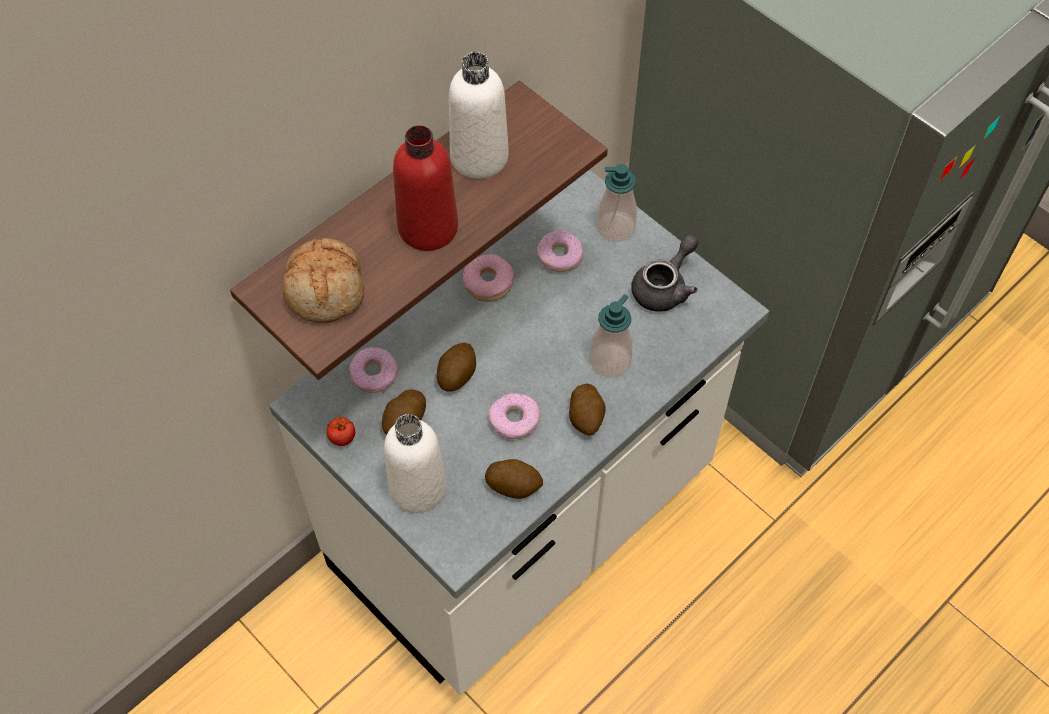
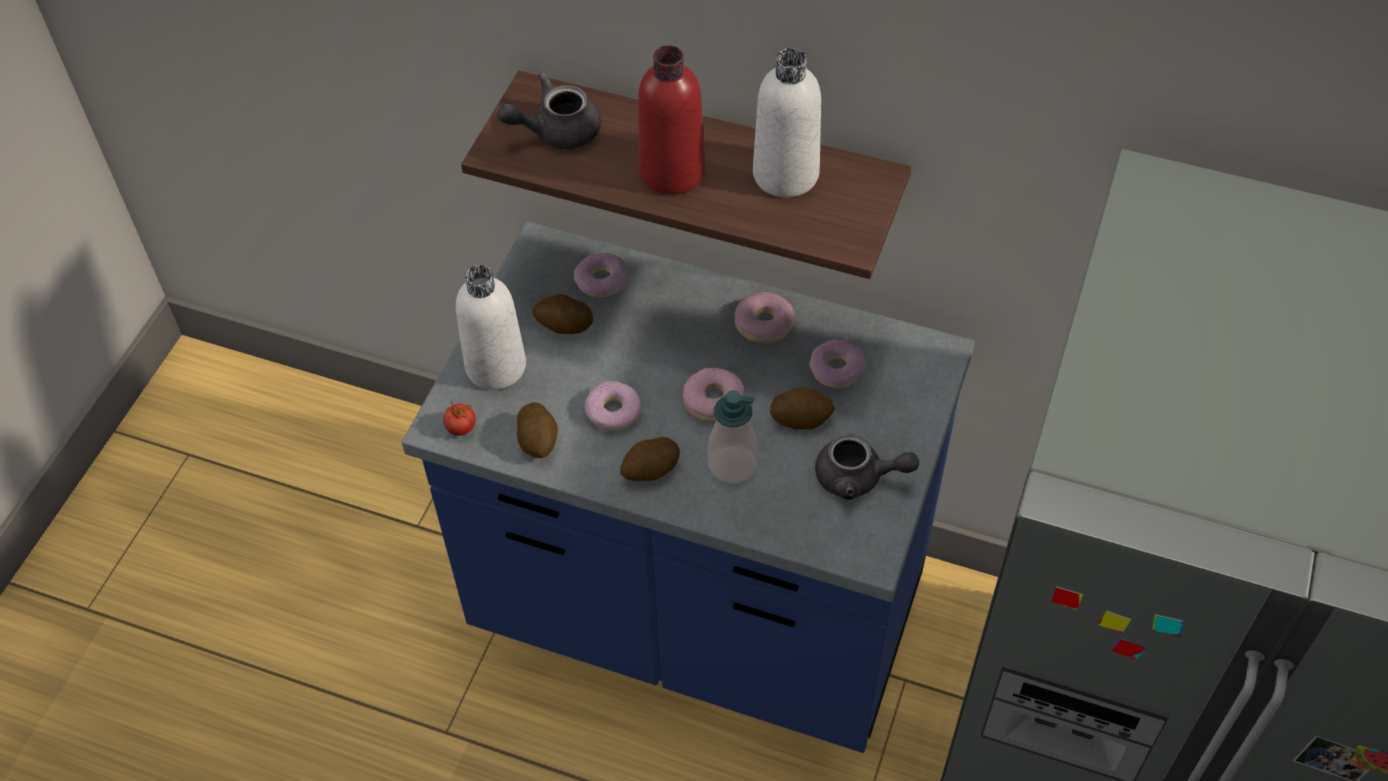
camera: 65 degrees right, 5 degrees down
(326, 289) = (556, 131): bread -> grey teapot
(342, 438) = (519, 288): tomato -> tomato (461, 428)
(456, 374) = (639, 343): potato -> potato (801, 419)
(524, 524) = (698, 613): white counter -> blue counter
(543, 347) = (713, 401): none -> donut
(615, 227) = (908, 403): soap dispenser -> none

